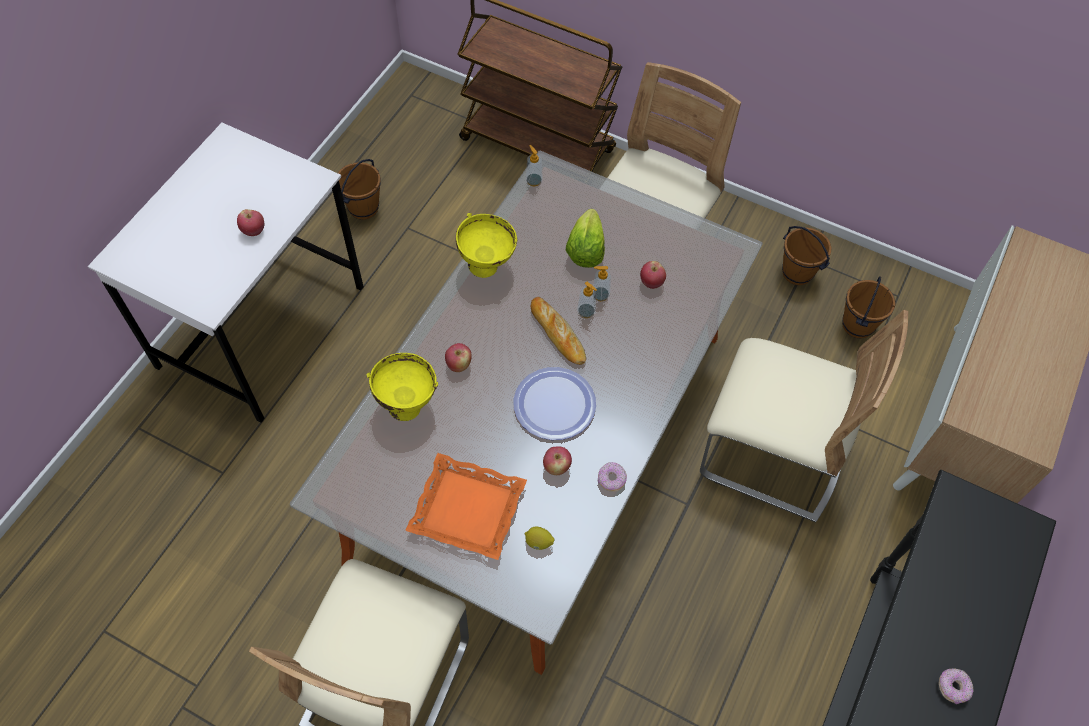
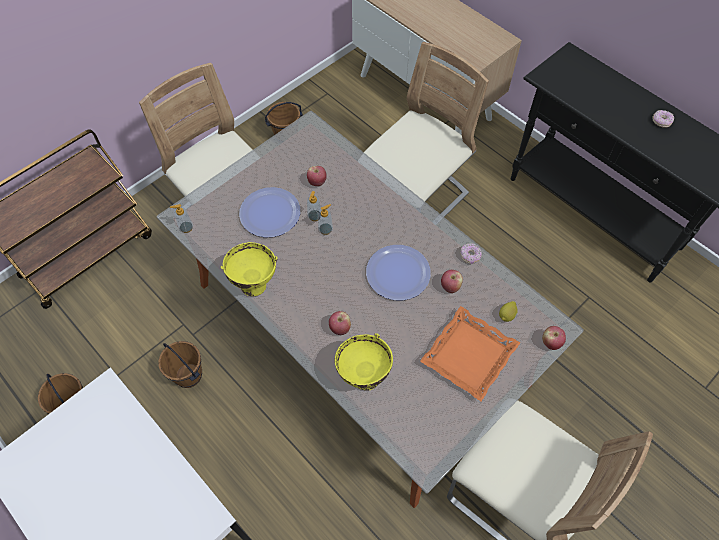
camera: 70 degrees left, 0 degrees up
(254, 231) = (137, 459): apple -> apple (550, 342)
(557, 334) = (337, 253): bread -> none
(585, 250) = (270, 213): lettuce -> plate
(857, 325) = (339, 121): brown bucket -> brown bucket (188, 376)

